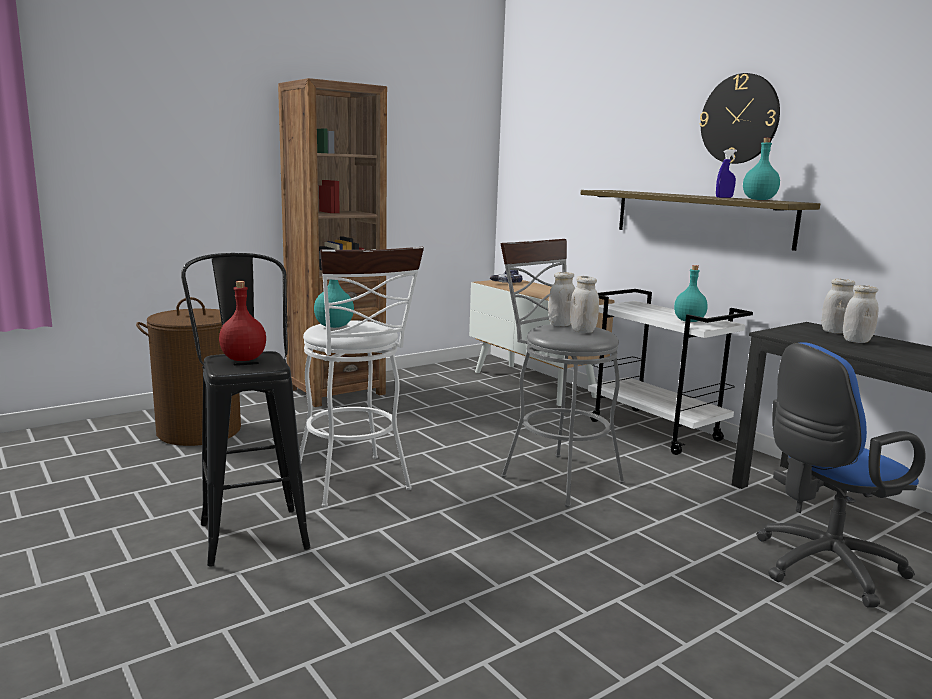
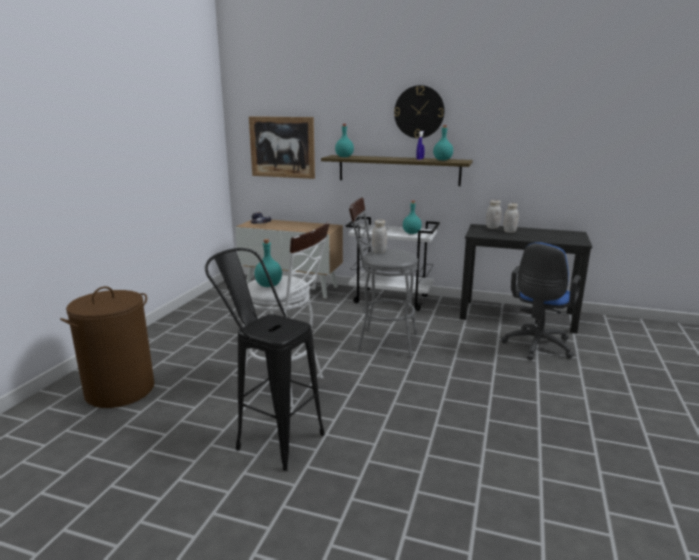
camera: 35 degrees left, 5 degrees up
(243, 359) = (268, 325): red bottle -> none
(336, 391) = (174, 328): brown bookcase -> none
(556, 177) = (282, 147): none -> picture
(582, 331) = (398, 253): white jar -> none
(617, 191) = (344, 157): none -> turquoise bottle

